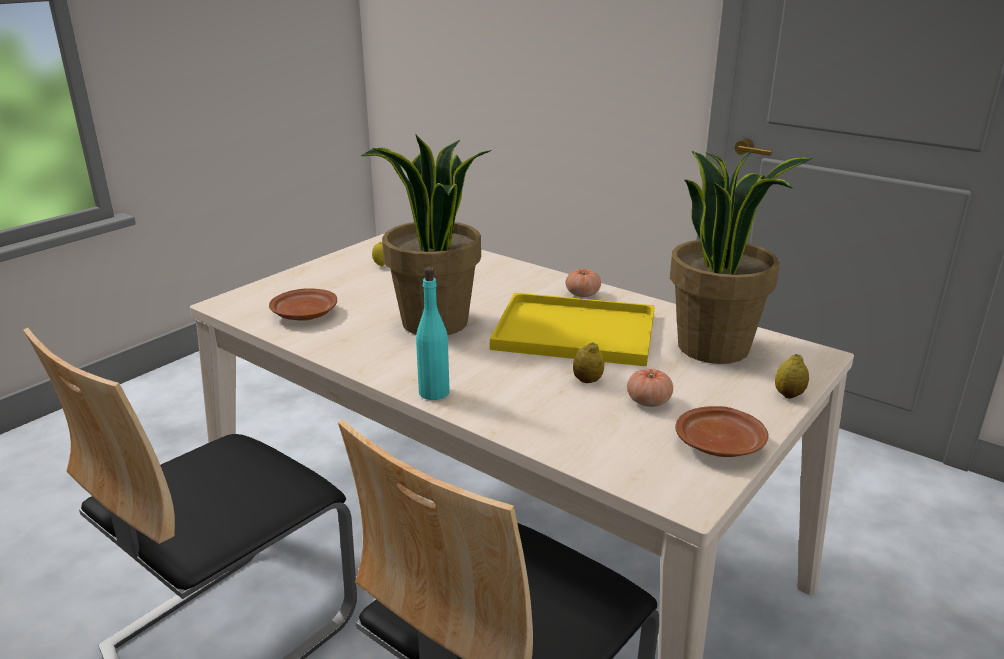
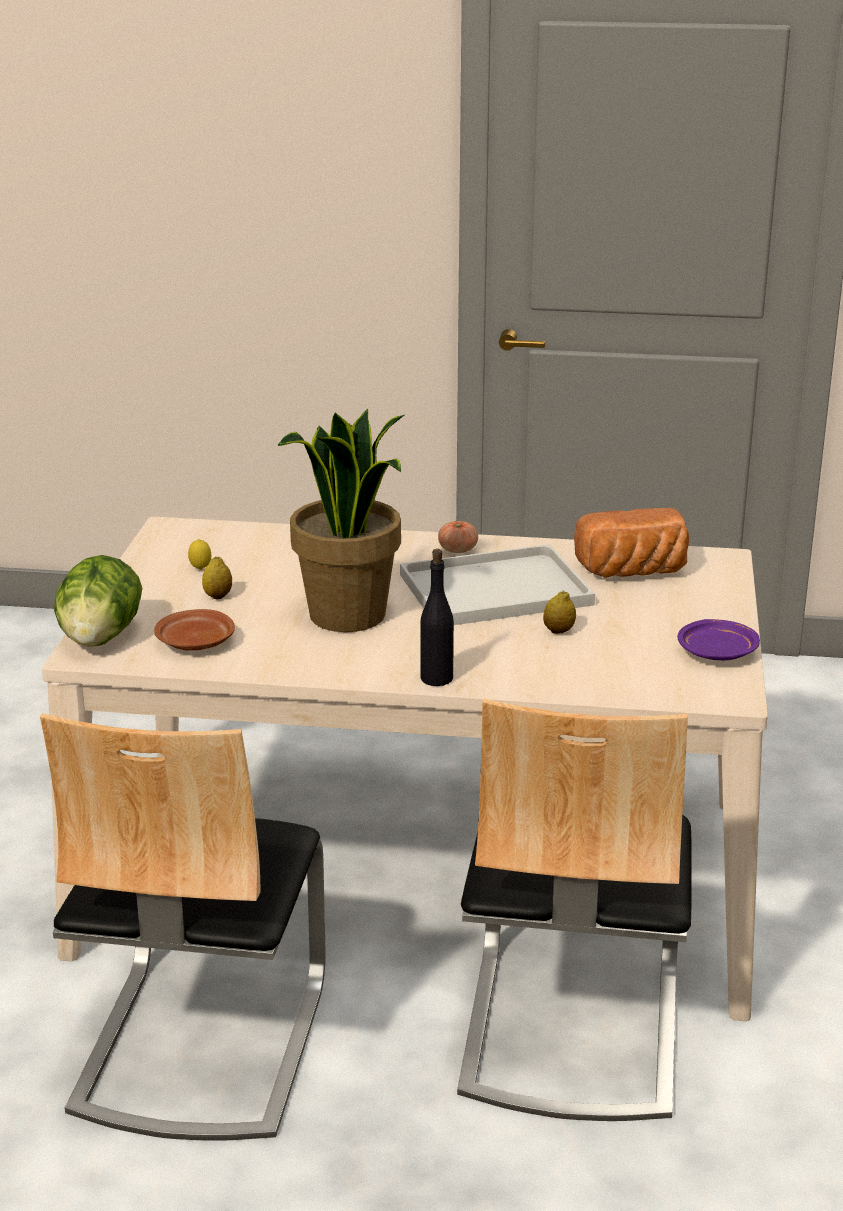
camera: 30 degrees left, 0 degrees up
(252, 296) = (100, 638): none -> lettuce
(434, 392) = (436, 678): turquoise bottle -> black bottle
(578, 331) = (498, 588): yellow tray -> white tray
(648, 401) = (628, 634): tomato -> none
(714, 347) = (633, 572): potted plant -> bread
(720, 444) = (717, 652): brown plate -> purple plate
(789, 394) = (731, 598): lemon -> lemon (218, 596)

